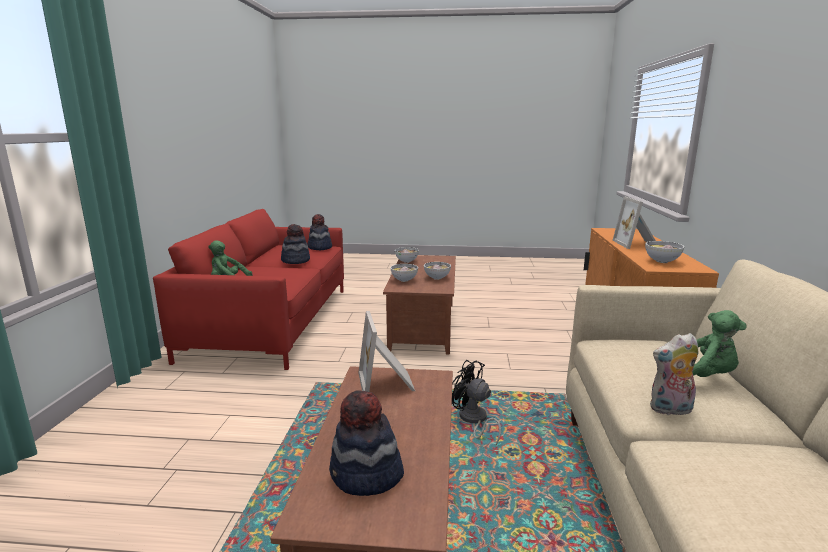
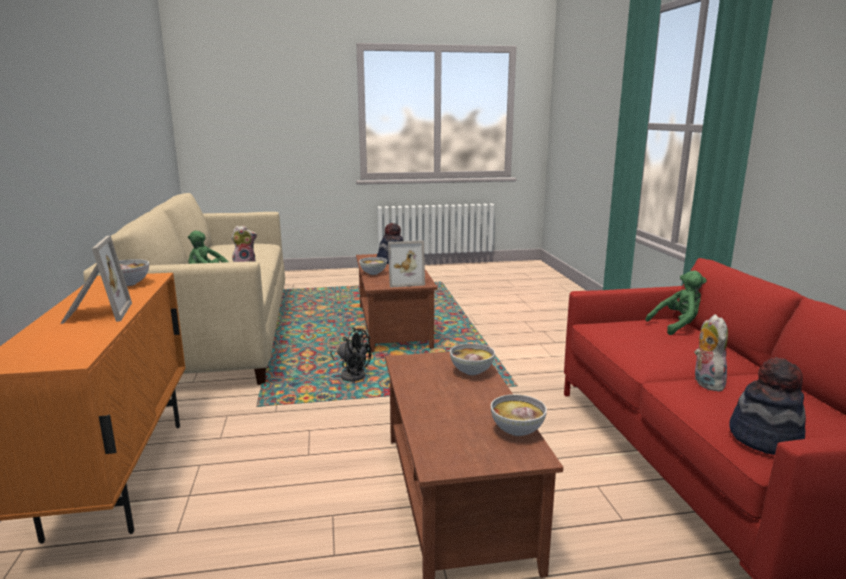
camera: 165 degrees right, 0 degrees up
(295, 260) = (705, 382): hat -> plush toy
(387, 383) = (404, 281): picture frame -> picture frame turned 105 degrees clockwise
(437, 278) = (422, 383): bowl -> bowl (373, 273)

